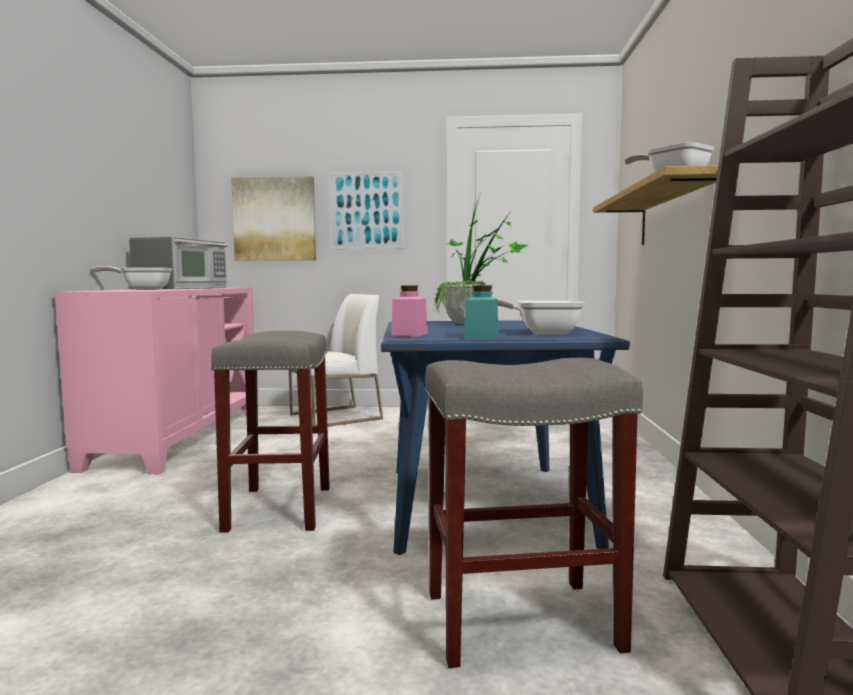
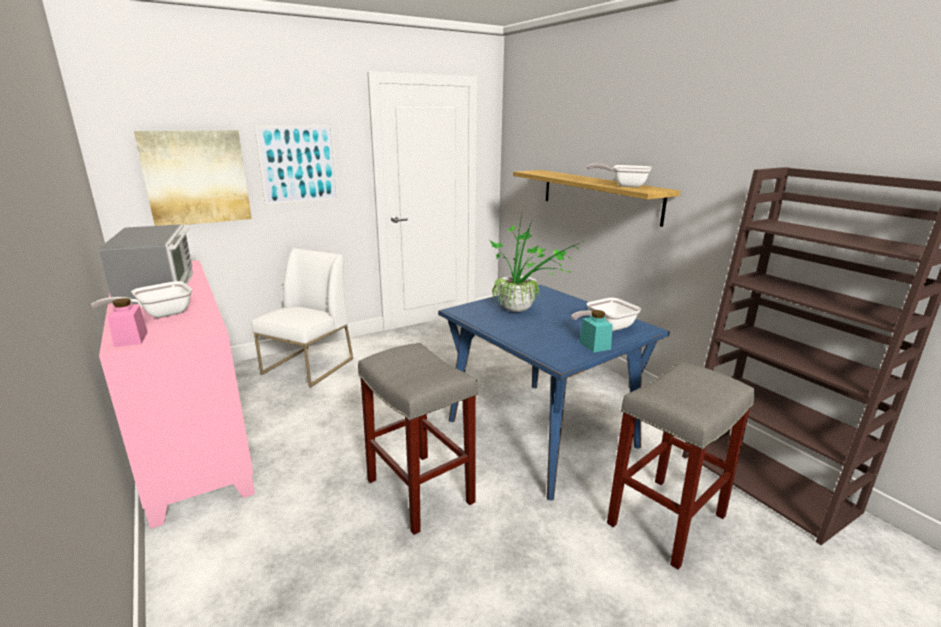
camera: 35 degrees left, 15 degrees up
(409, 334) = (543, 351): pink jar -> pink jar (131, 339)

